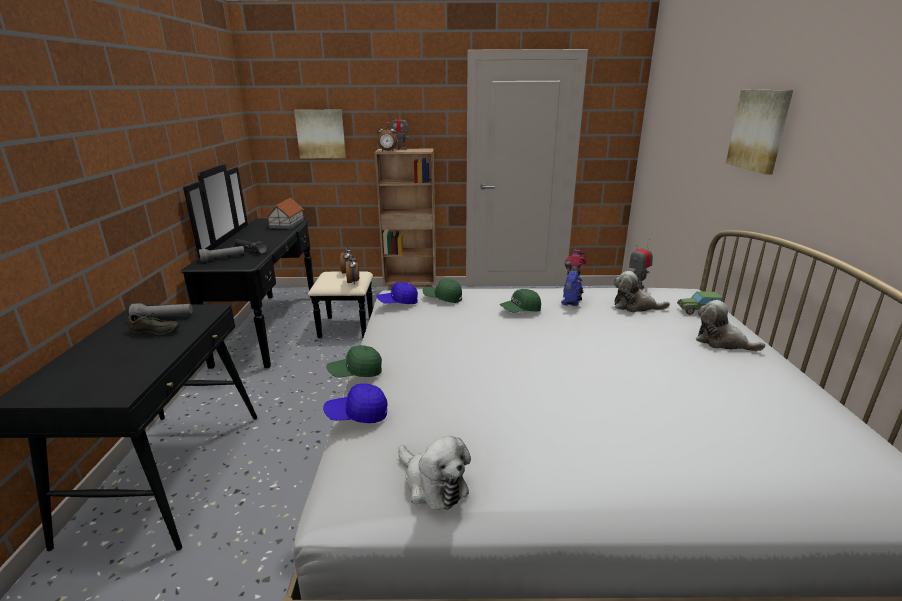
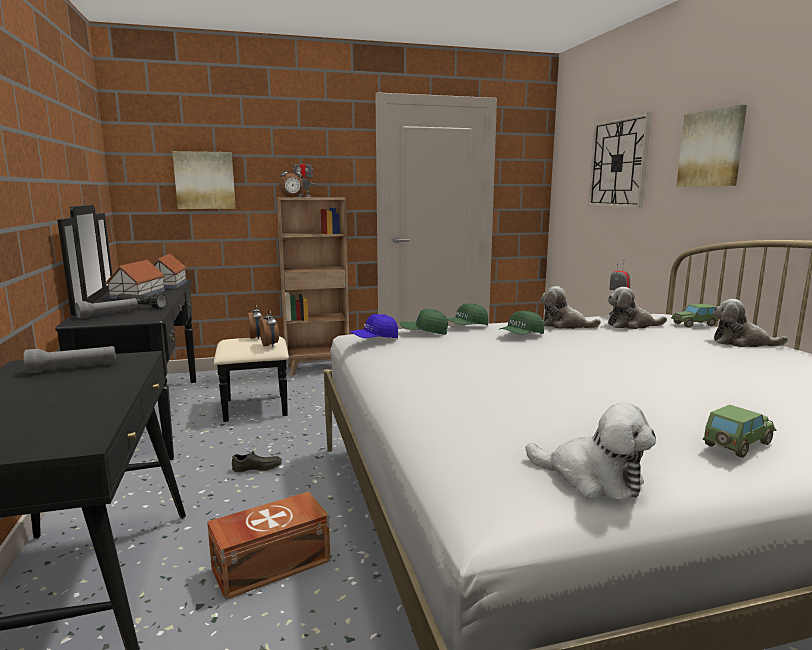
camera: 15 degrees left, 10 degrees down
(154, 332) = (72, 381): grey shoe -> grey shoe (257, 469)
(259, 234) = (138, 294): none -> toy house
(294, 467) = (269, 564): none -> brown storage box
(355, 373) = (388, 397): green cap -> green cap (466, 326)
(357, 415) = (433, 431): blue cap -> none
(571, 300) = (564, 325): toy robot -> plush toy
(582, 470) = (737, 445): none -> toy car
(689, 126) = (618, 163): none -> wall clock

